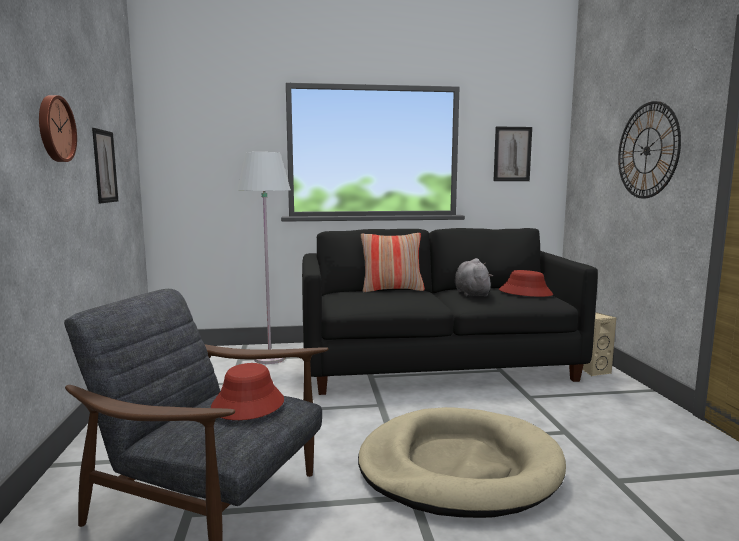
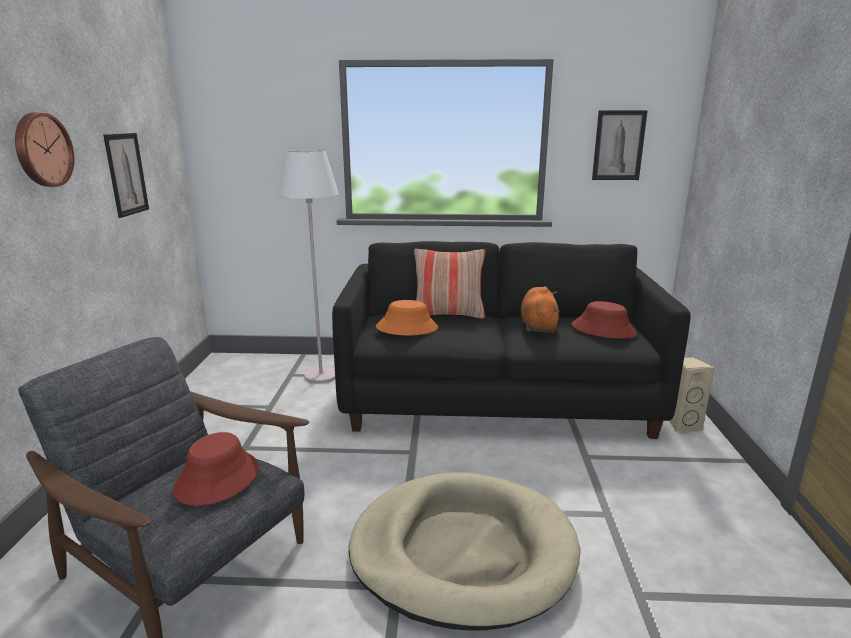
camera: 10 degrees right, 10 degrees up
(363, 298) = (407, 327): none -> orange hat
(471, 293) = (538, 326): grey plush toy -> orange plush toy
(647, 150) = (778, 161): wall clock -> none

